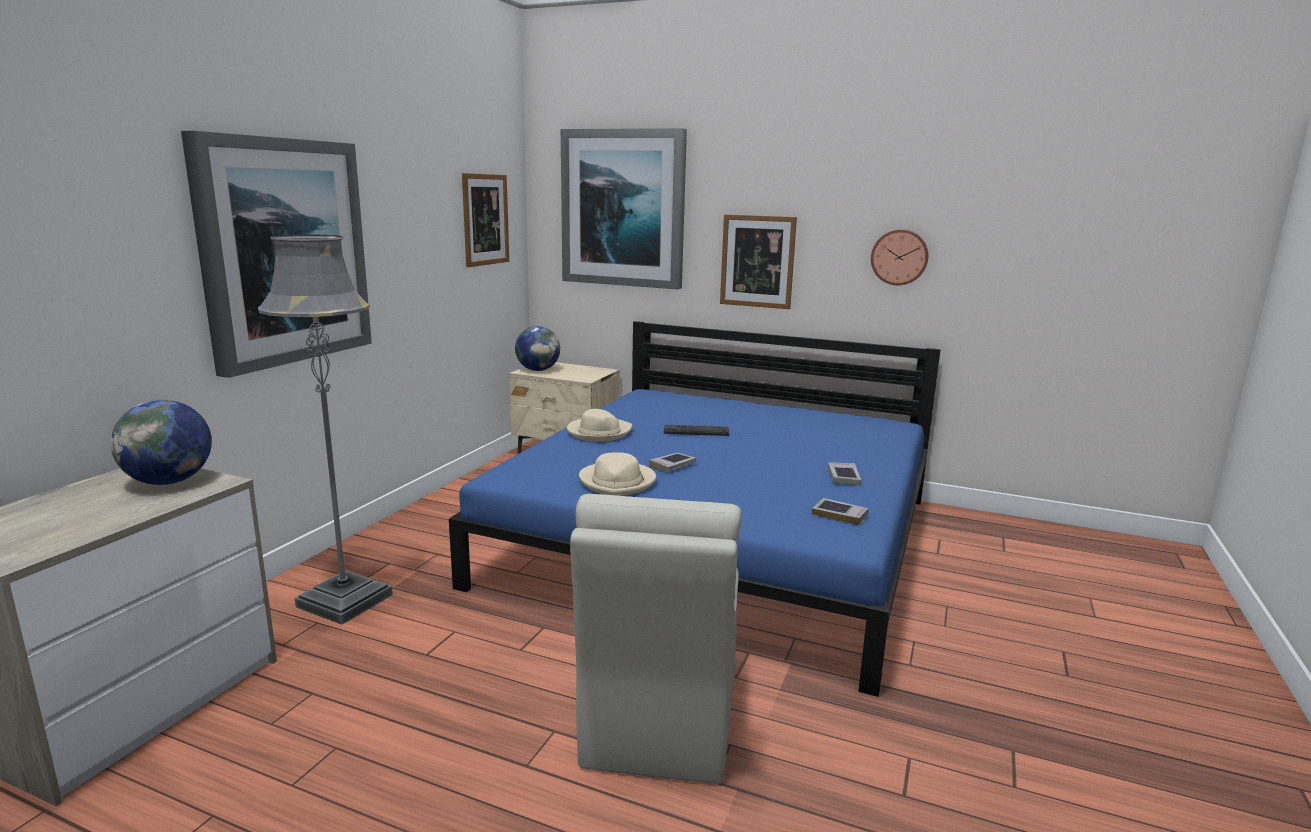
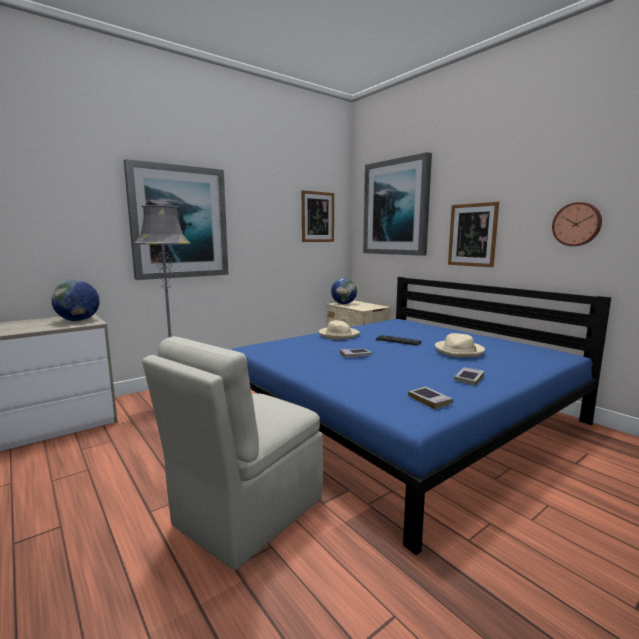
camera: 30 degrees right, 5 degrees down
(618, 482) = (309, 358): beige hat -> beige hat (459, 351)

